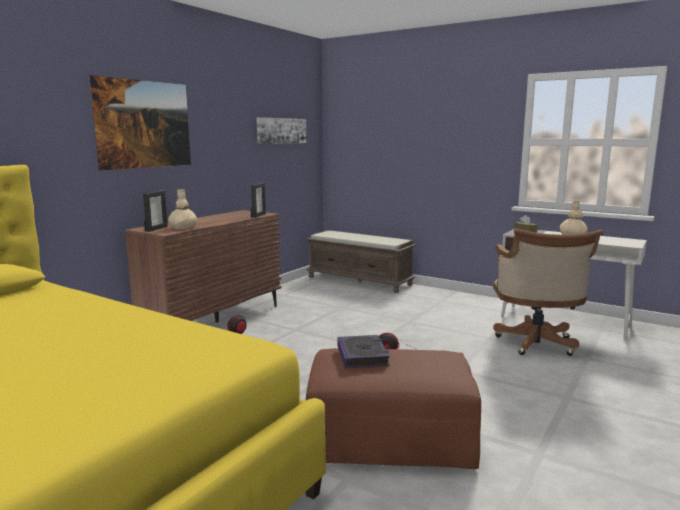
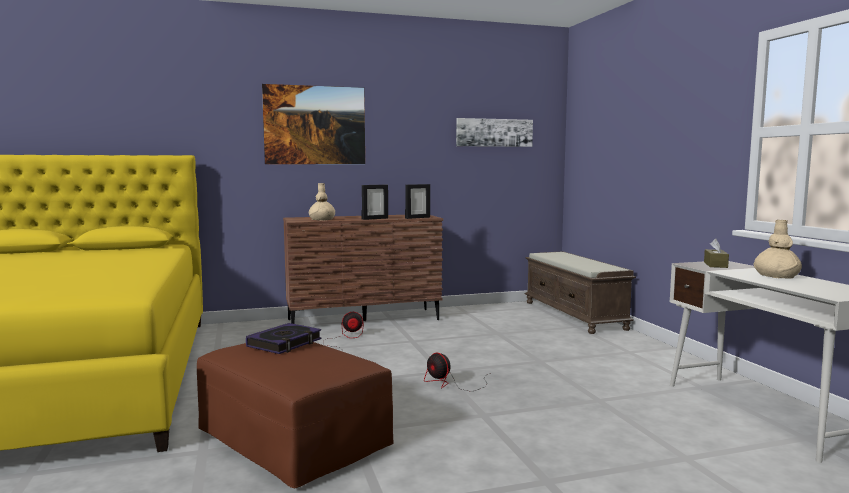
camera: 40 degrees right, 5 degrees down
(156, 229) = (302, 218): picture frame -> picture frame (375, 218)
(537, 344) = (648, 423): office chair -> none

